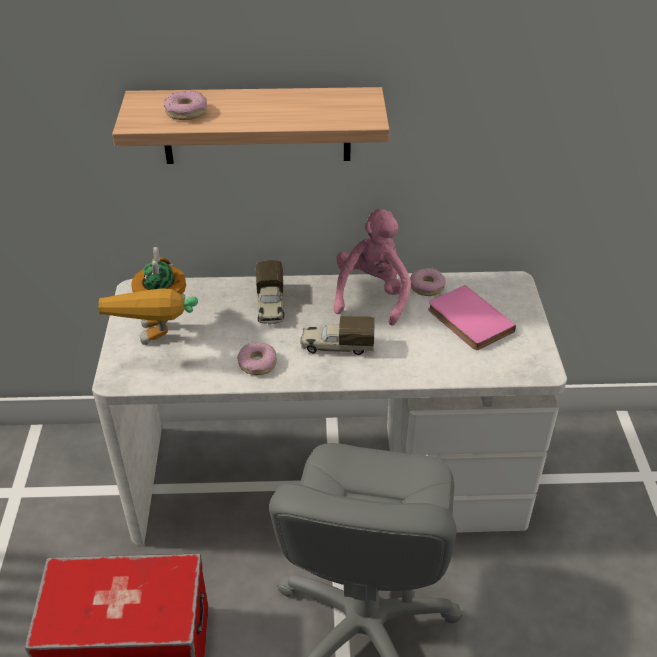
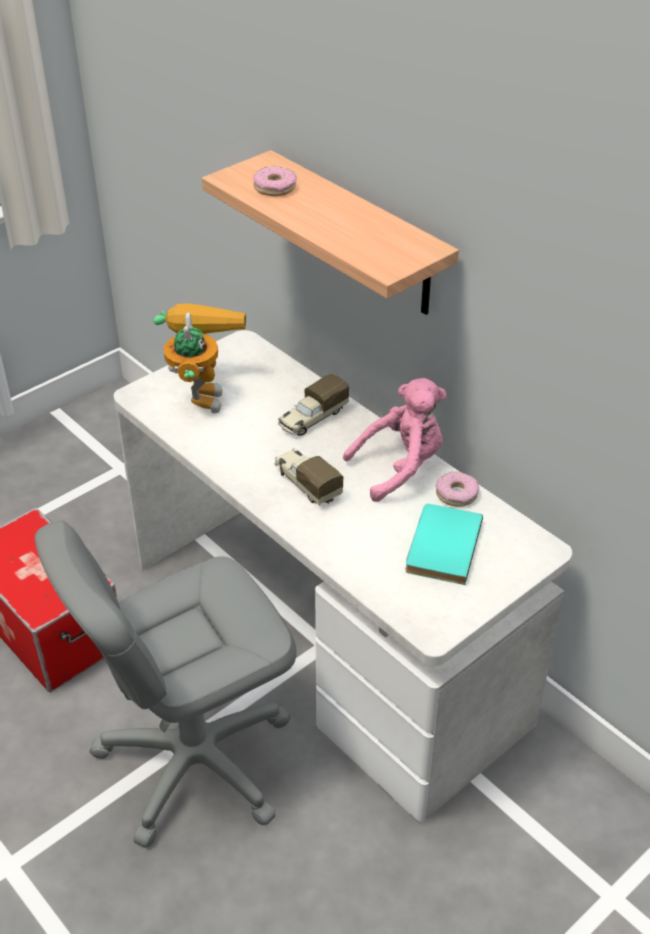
camera: 50 degrees right, 0 degrees up
(162, 342) = (200, 391): toy robot -> toy robot turned 135 degrees clockwise
(257, 363) = (234, 452): donut -> none
(467, 321) = (440, 546): pink book -> turquoise book

